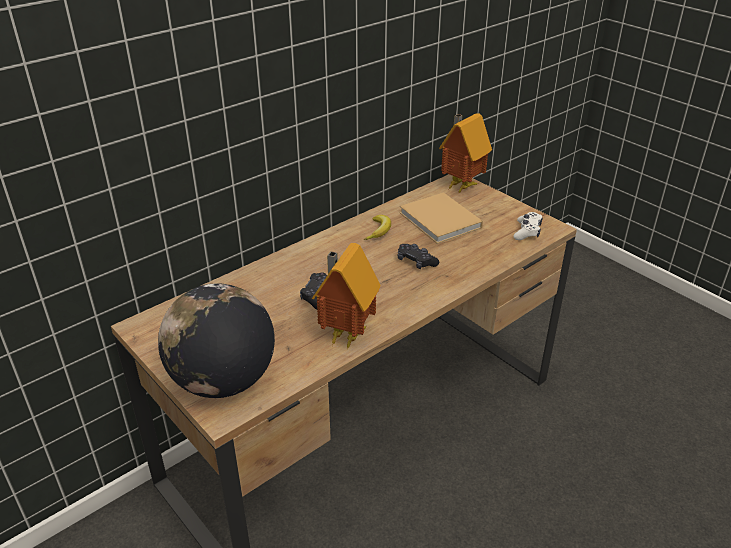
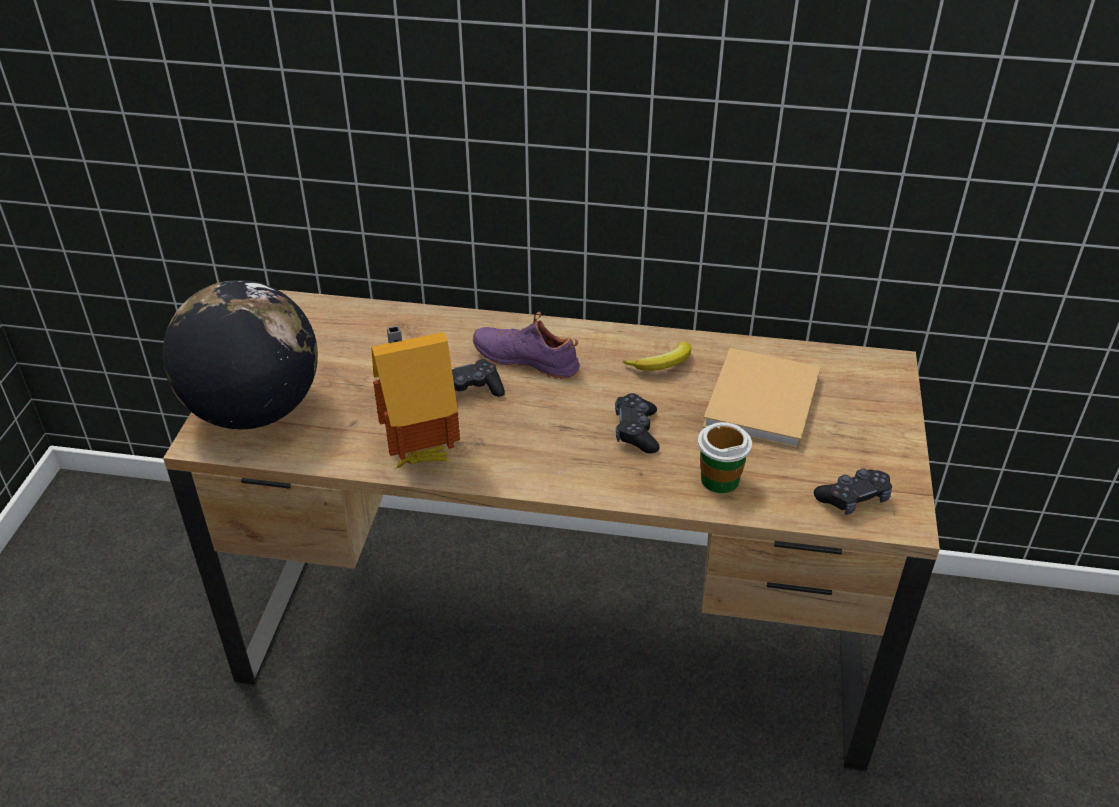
camera: 50 degrees right, 5 degrees up
(318, 266) = (527, 359): none -> purple shoe
(460, 186) = (876, 375): toy house -> none
(476, 257) = (719, 479): none -> cup
(527, 231) = (853, 498): white game controller -> black game controller

